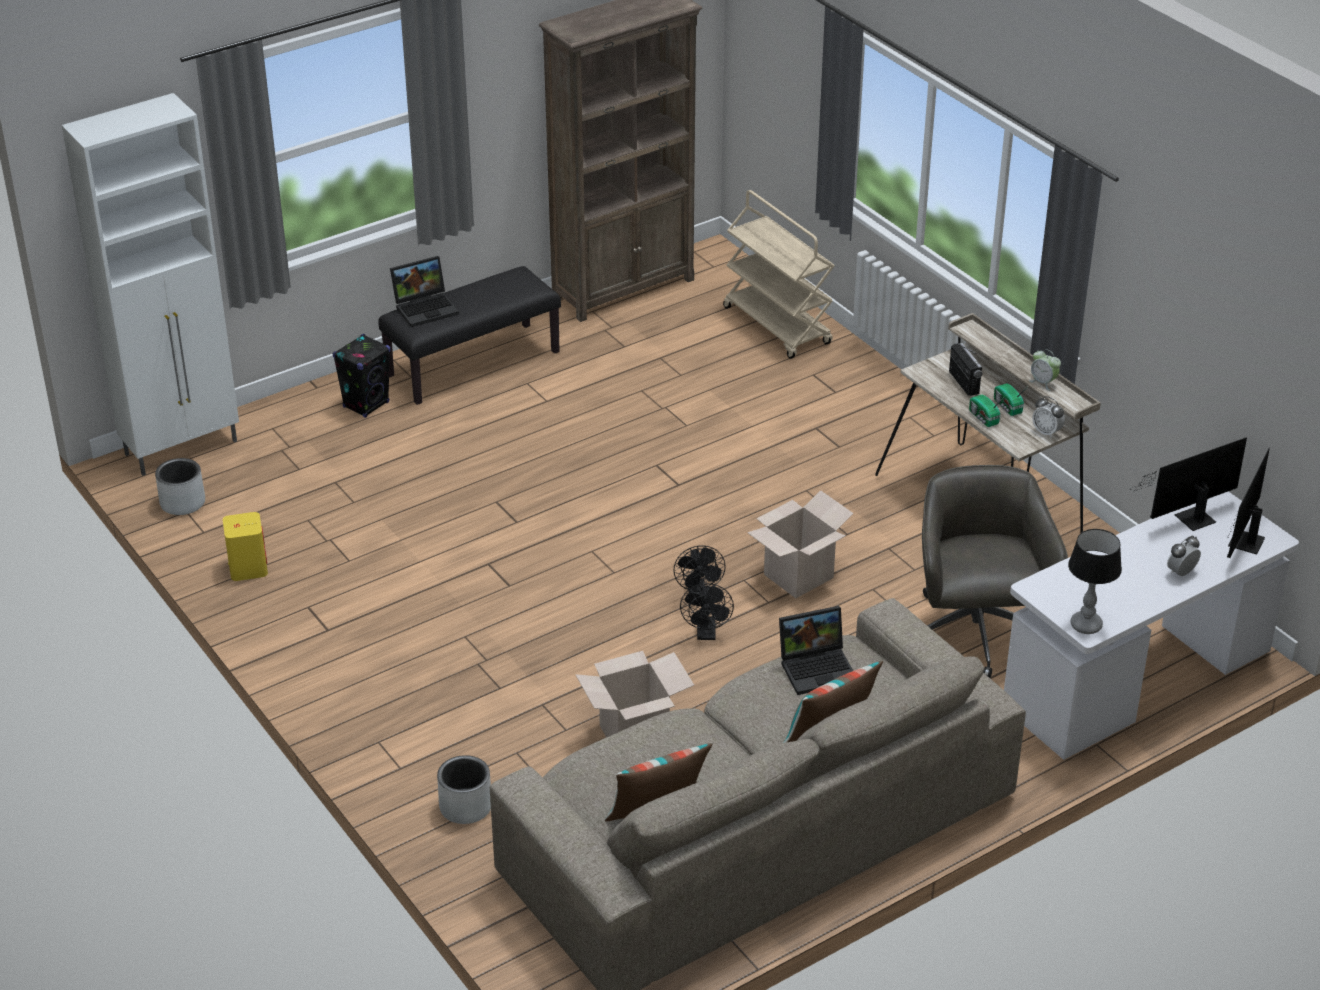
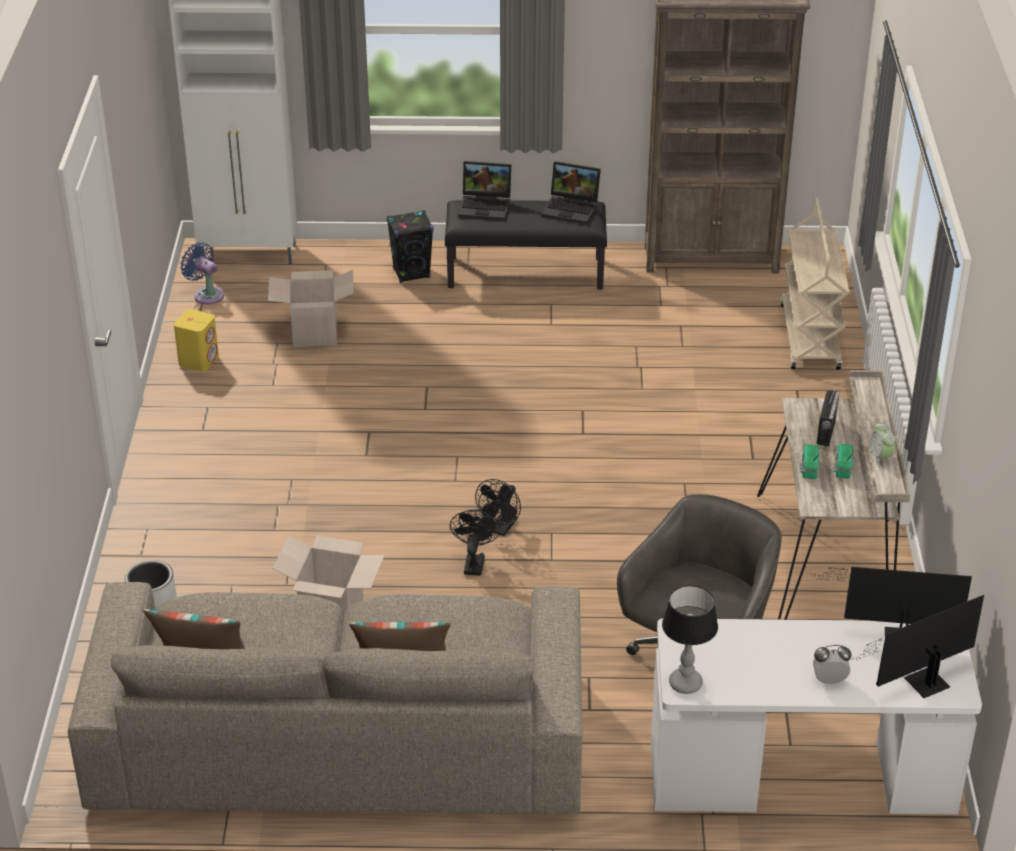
camera: 35 degrees right, 0 degrees up
(183, 503) = (206, 294): grey planter -> blue fan
(706, 634) = (474, 562): black fan -> black fan turned 150 degrees clockwise
(798, 576) = (599, 550): cardboard box -> cardboard box (315, 334)
(818, 667) = (458, 617): laptop -> laptop (572, 208)
(1046, 432) = (852, 504): alarm clock -> none

